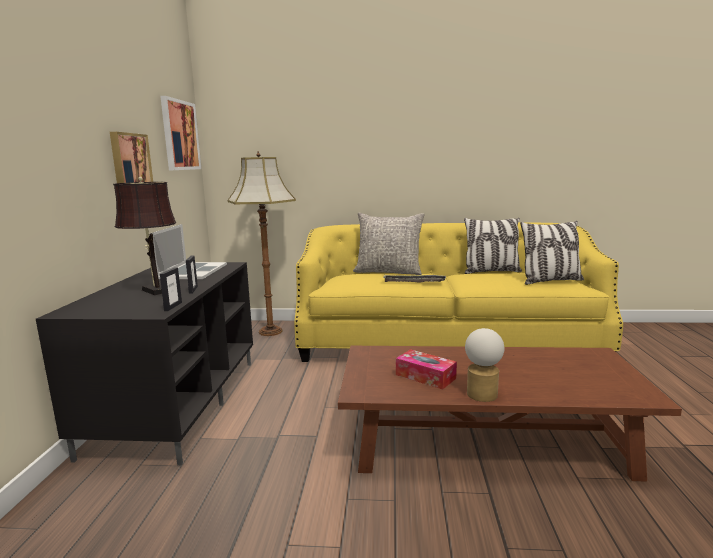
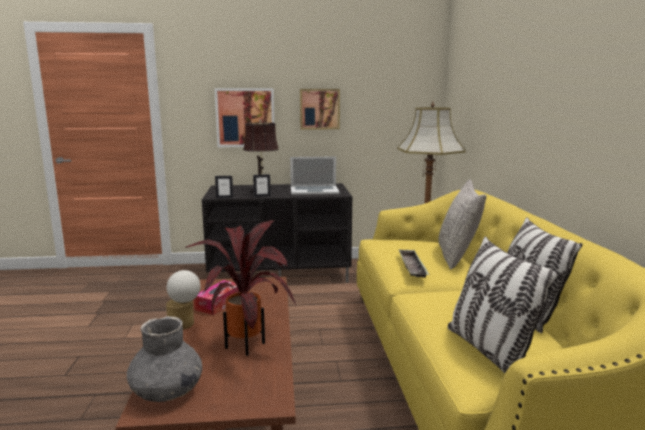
camera: 80 degrees right, 0 degrees up
(180, 135) = (403, 86): picture -> picture (245, 117)
(517, 361) = (249, 344): none -> potted plant
(615, 391) = (166, 391): none -> grey vase

